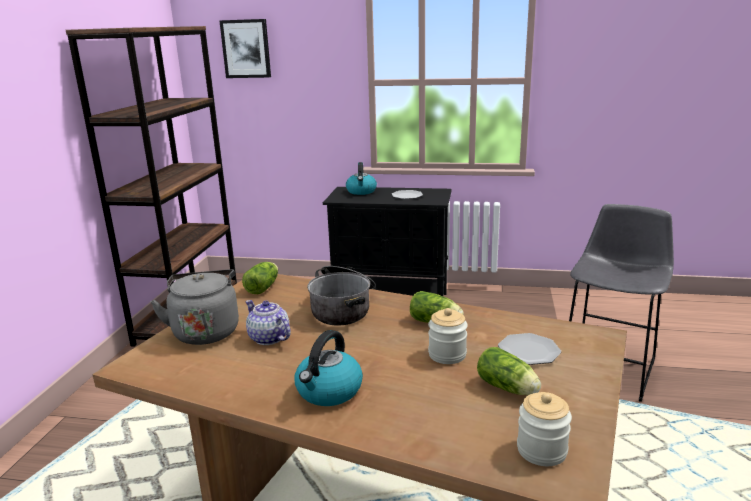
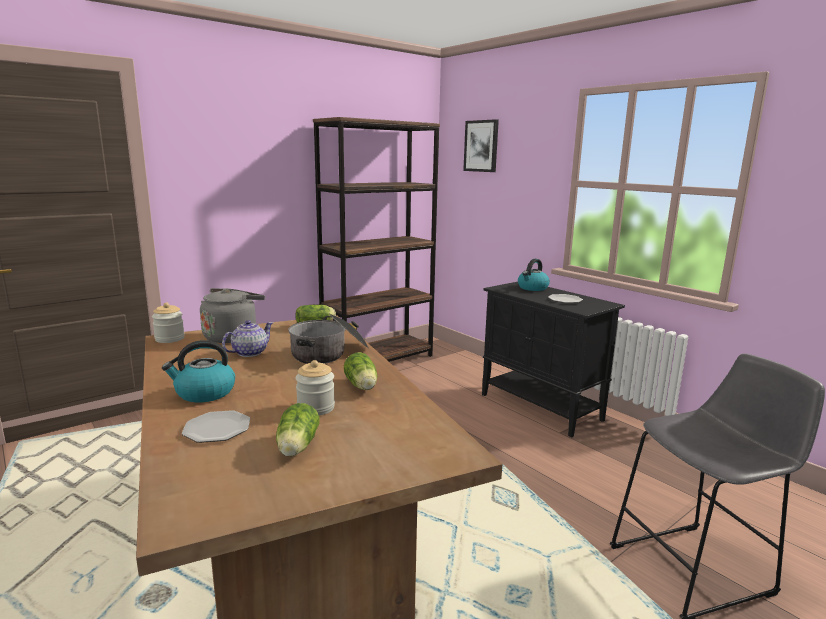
camera: 40 degrees right, 5 degrees down
(269, 338) = (249, 352): teapot -> teapot turned 45 degrees clockwise
(528, 351) = (374, 434): plate -> plate (216, 429)
(541, 450) = (214, 493): jar -> jar (170, 339)

